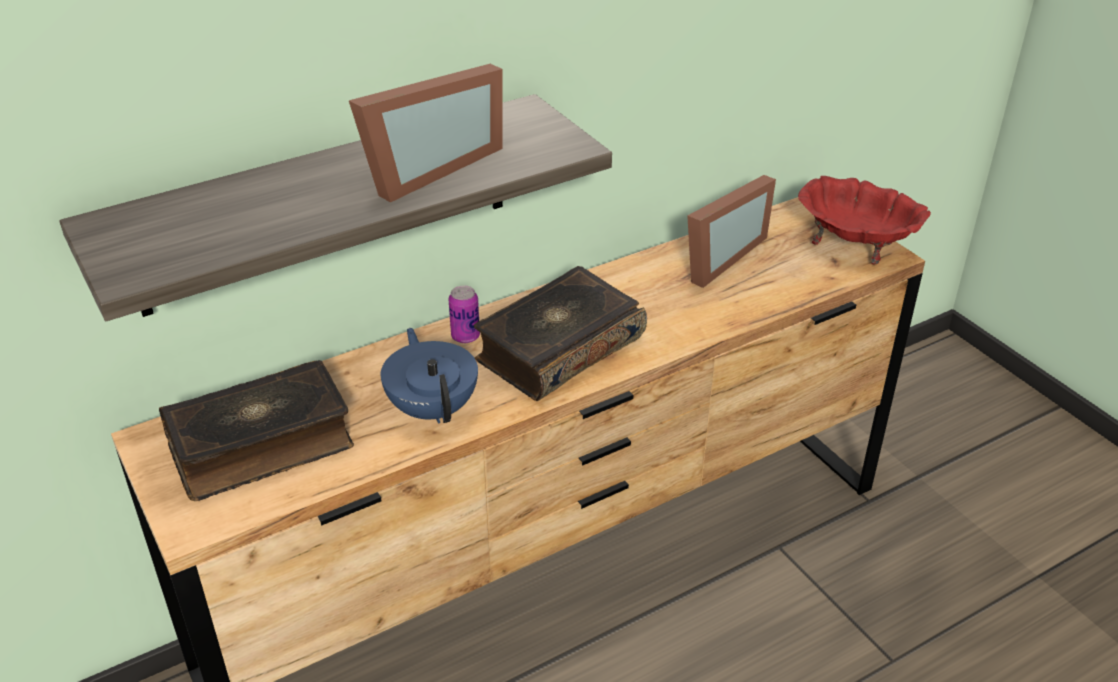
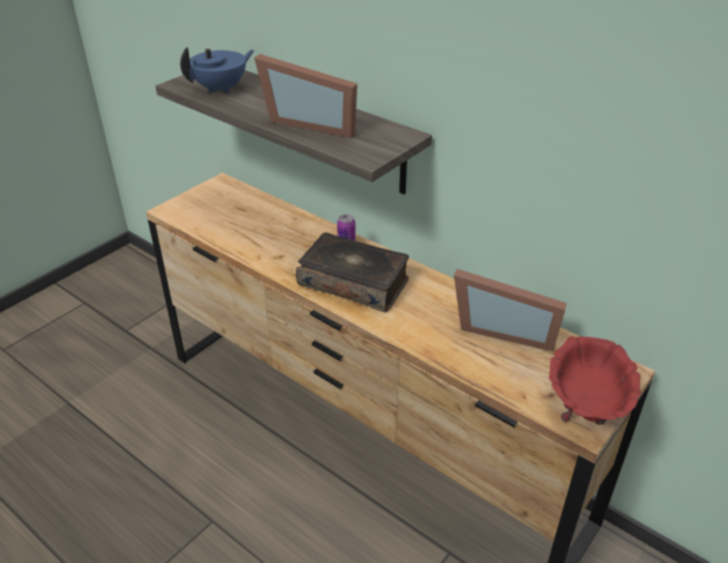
camera: 70 degrees right, 0 degrees up
(261, 445) = (228, 211): book -> none
(433, 408) = (278, 252): blue teapot -> blue teapot (221, 89)

